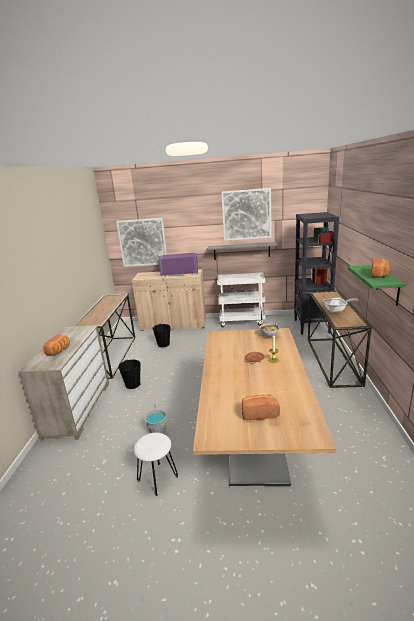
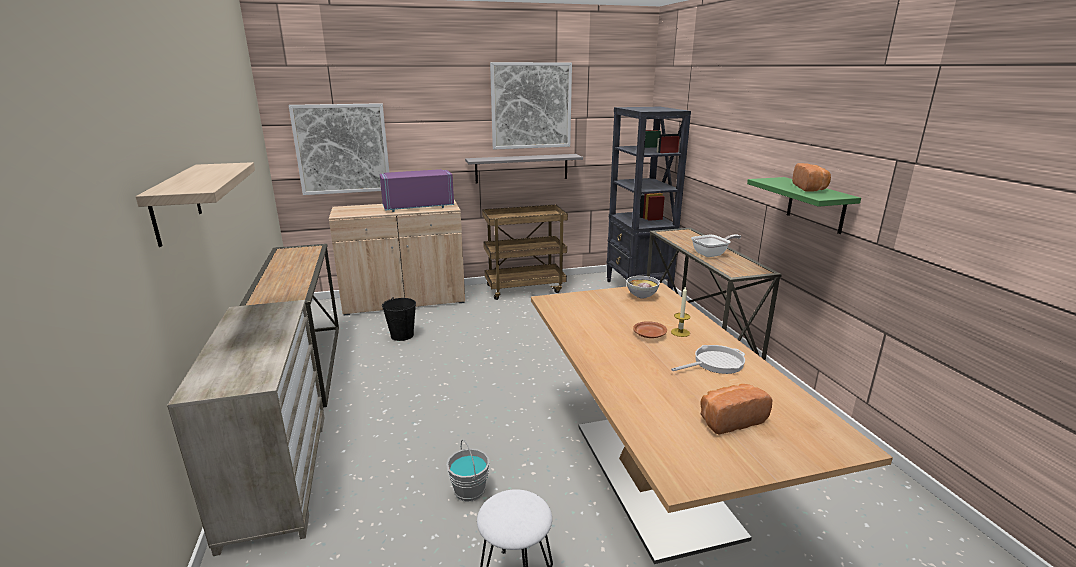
camera: 20 degrees left, 0 degrees up
(35, 281) = (175, 203): none -> shelf
(59, 350) = (249, 352): bread -> none
(133, 384) = (376, 412): black bucket -> none
(242, 321) = (525, 288): white cart -> brown cart
(278, 380) = (715, 363): none -> frying pan

